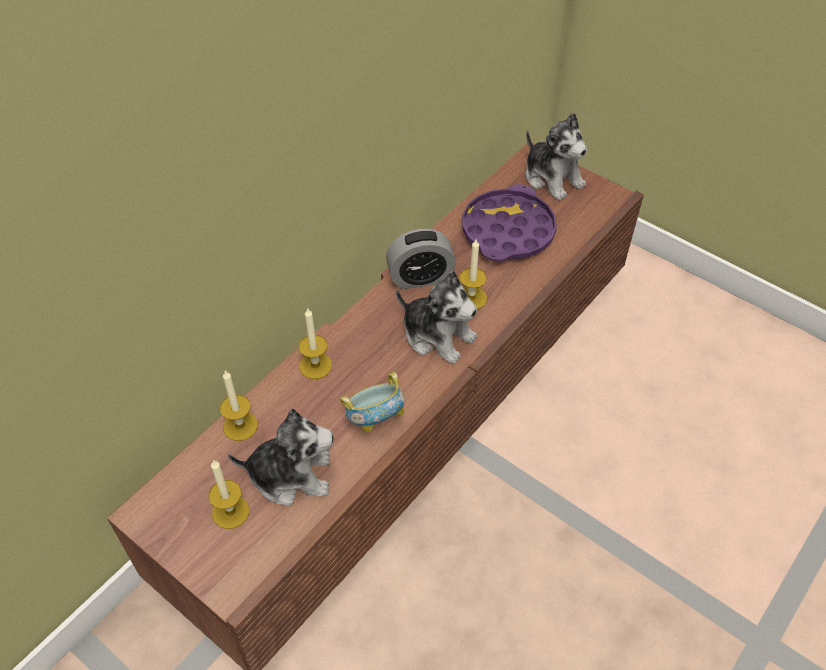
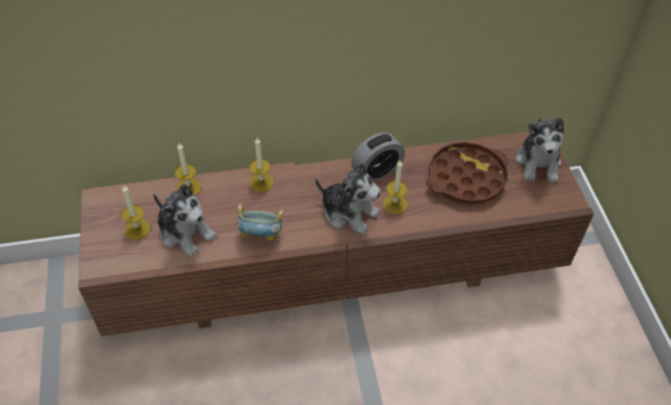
camera: 40 degrees right, 0 degrees up
(420, 278) = (377, 171): alarm clock -> alarm clock turned 60 degrees counterclockwise
(437, 335) = (349, 212): plush toy -> plush toy turned 45 degrees counterclockwise
(507, 231) = (466, 178): purple tray -> brown tray

